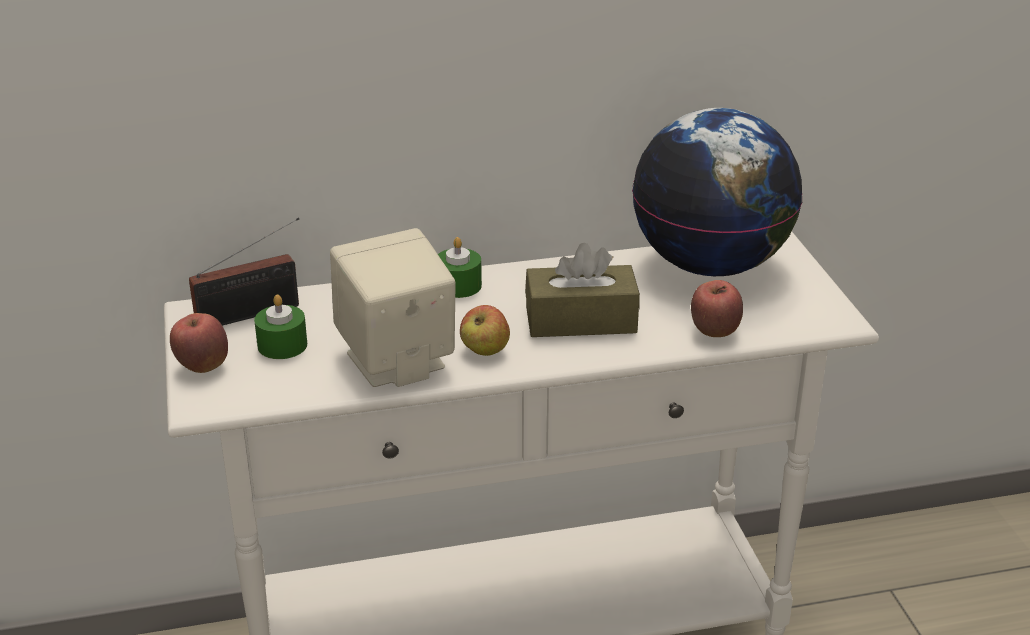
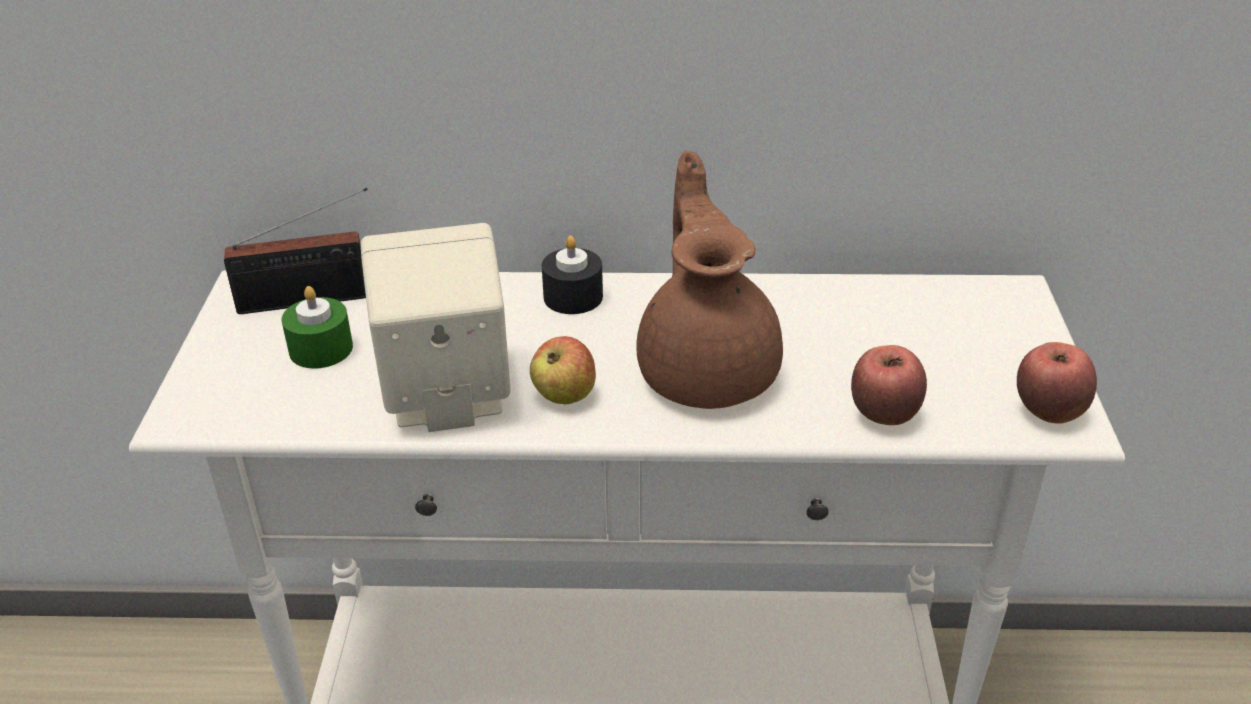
camera: 15 degrees right, 5 degrees up
(202, 367) = (213, 365): apple -> apple (1048, 413)
(458, 285) = (573, 297): green candle -> black candle
(581, 320) = (708, 369): brown tissue box -> brown teapot
(711, 265) = (914, 312): globe -> none

